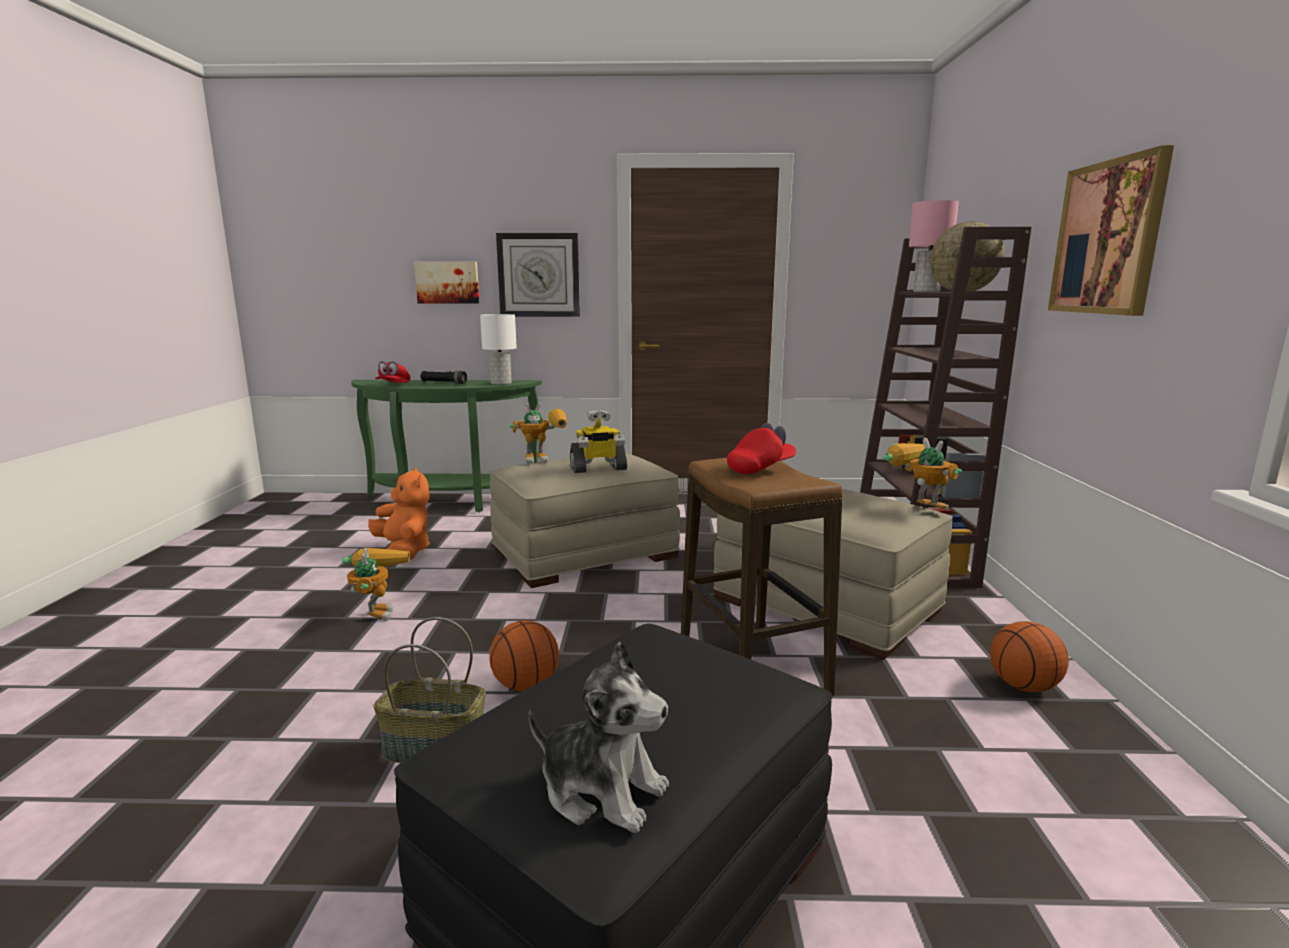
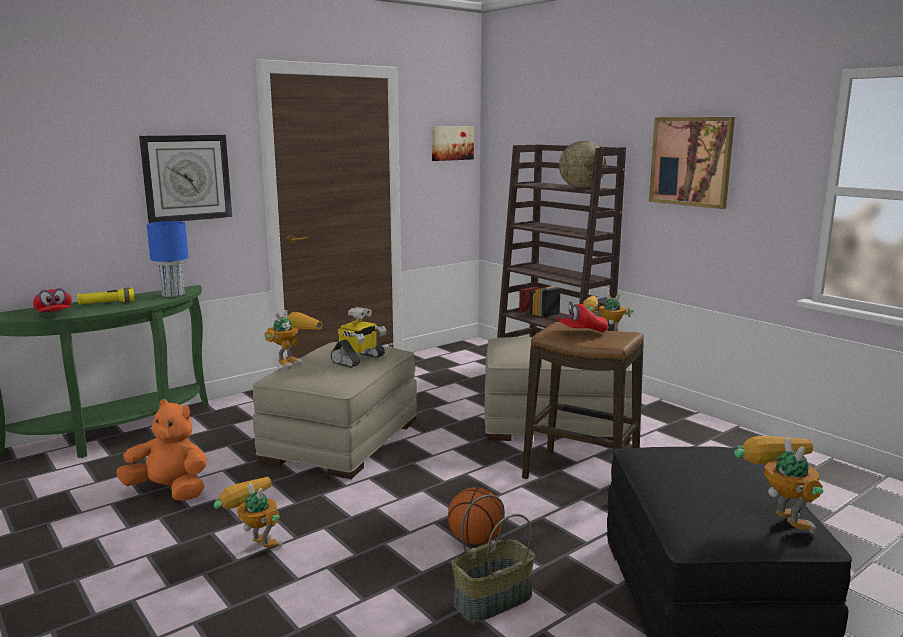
camera: 40 degrees left, 0 degrees up
(444, 383) = (107, 303): black flashlight -> yellow flashlight
(447, 282) = (83, 190): picture -> picture (451, 143)
(500, 383) = (172, 294): white table lamp -> blue table lamp
(602, 790) = (776, 518): plush toy -> toy robot
(761, 468) = (581, 332): red cap -> red cap turned 120 degrees counterclockwise
(927, 291) = (539, 184): pink table lamp -> none
(1023, 687) = (700, 433): basketball -> none

